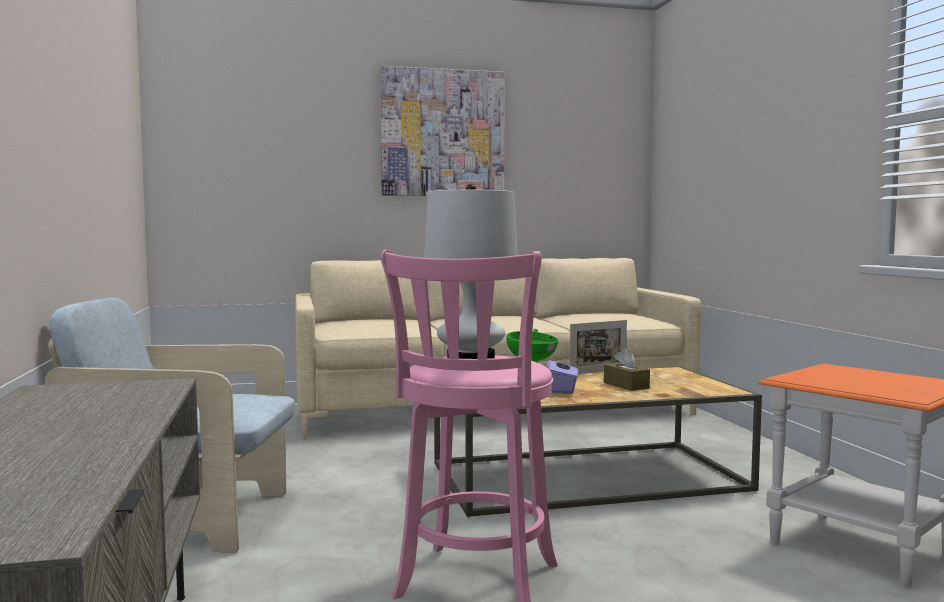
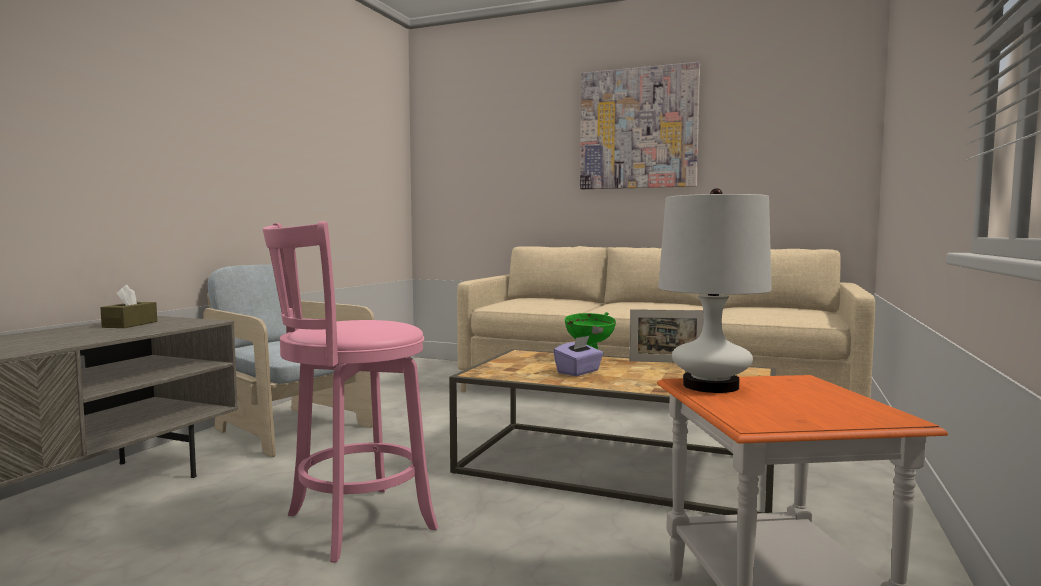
camera: 35 degrees right, 0 degrees up
(470, 358) = (362, 322): white table lamp -> white table lamp (710, 386)
(626, 385) = (652, 377): brown tissue box -> brown tissue box (130, 324)

